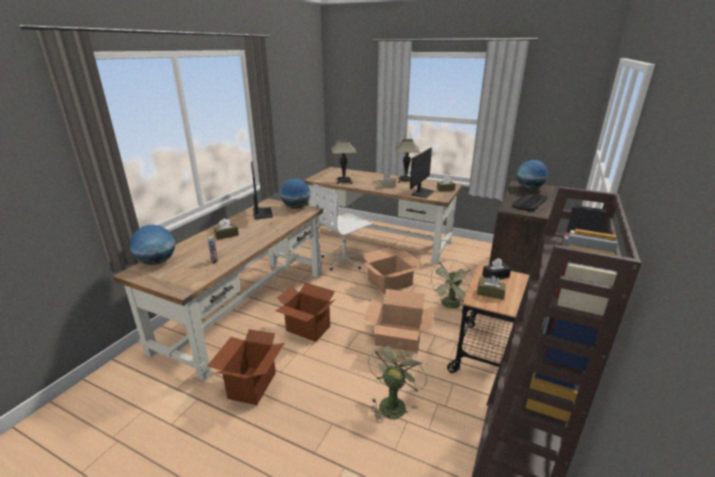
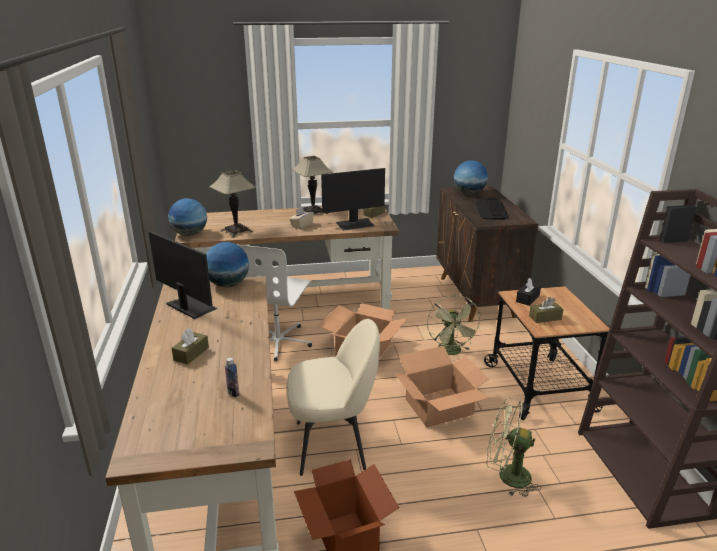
camera: 35 degrees left, 0 degrees up
(157, 262) = (147, 429): globe -> globe (190, 234)
(308, 329) = (333, 444): cardboard box -> beige chair
(393, 403) = (507, 476): green fan -> green fan turned 60 degrees counterclockwise
(422, 193) = (355, 224): monitor -> monitor turned 75 degrees clockwise

